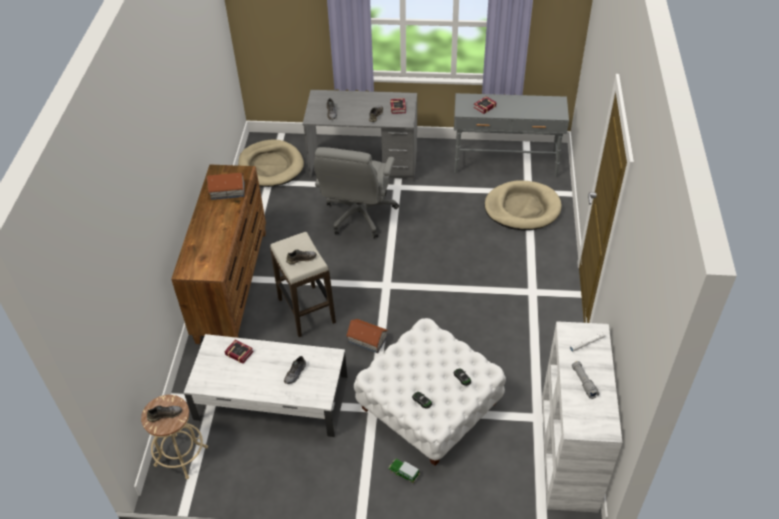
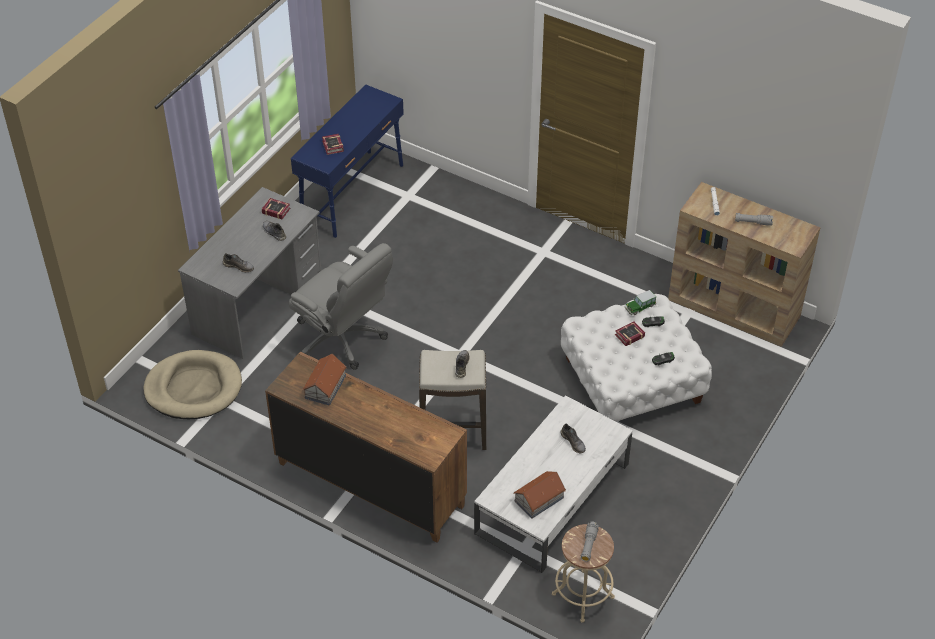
camera: 65 degrees left, 0 degrees up
(165, 414) = (588, 545): grey shoe -> grey flashlight
(239, 352) = (518, 479): book -> book (628, 336)
(367, 339) = (523, 396): toy house -> toy house (538, 499)
(403, 472) = (695, 427): toy car -> toy car (640, 307)
(505, 164) = (353, 194): grey console table -> blue console table
(522, 208) = (428, 210): beige dog bed -> none
(570, 451) = (734, 307): white bookcase -> brown bookcase

